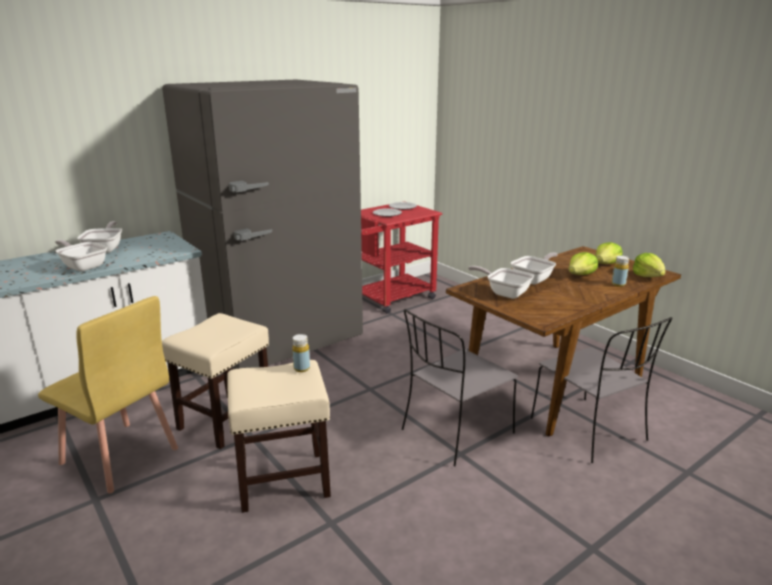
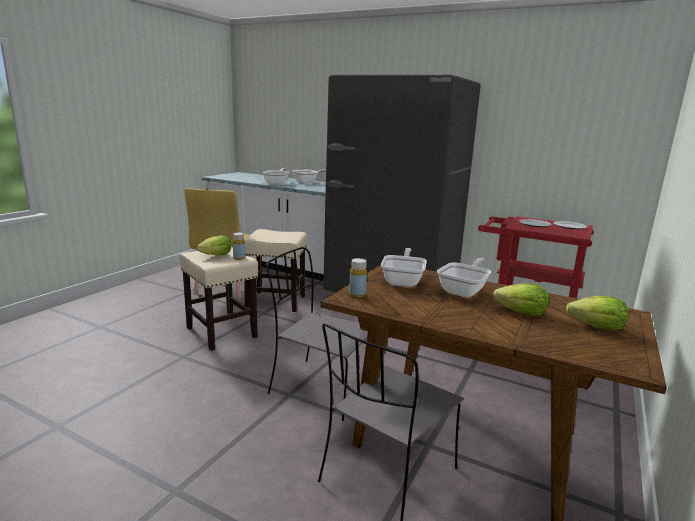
camera: 65 degrees right, 5 degrees down
(534, 279) = (464, 291): frying pan -> frying pan turned 75 degrees counterclockwise
(618, 284) = (523, 335): yellow bottle -> yellow bottle (357, 294)
(648, 276) = (598, 356): lettuce -> lettuce (216, 255)

